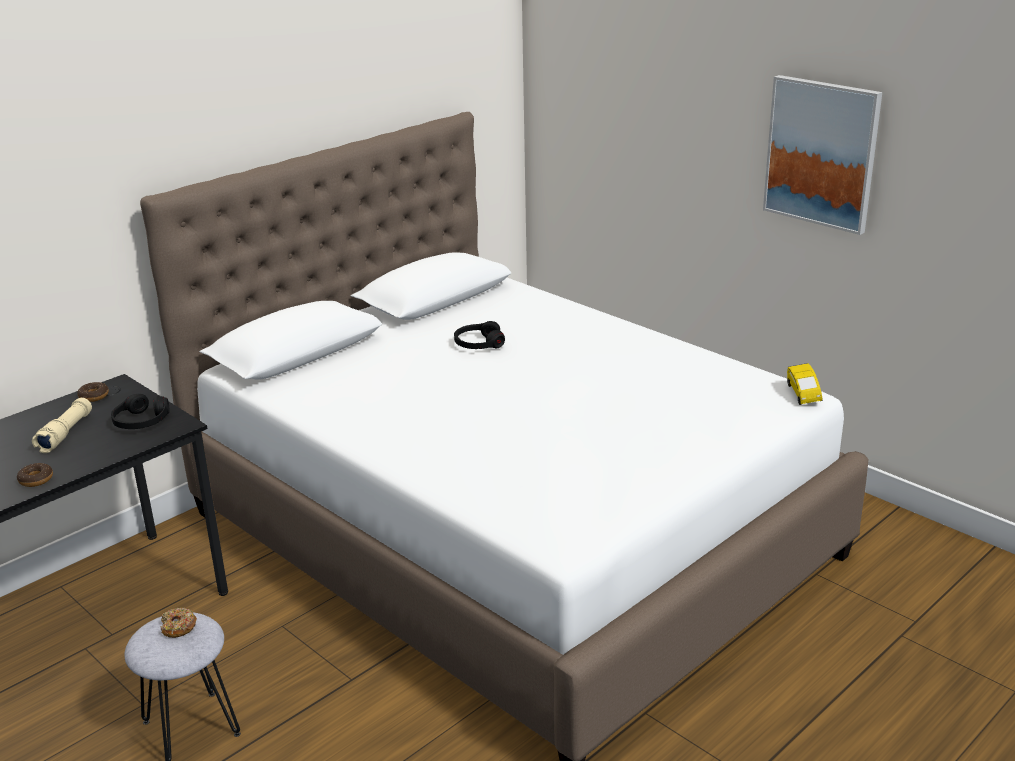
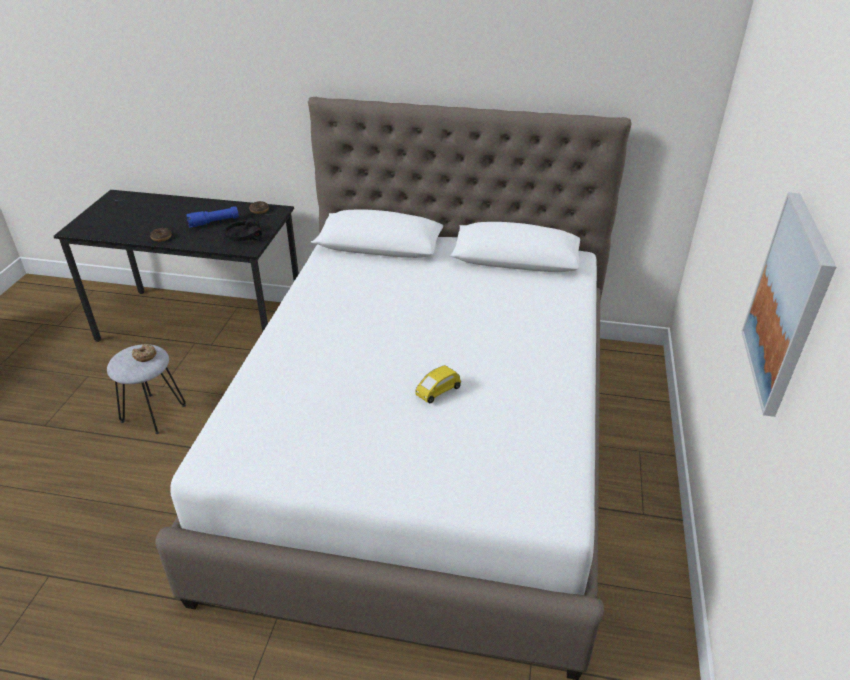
camera: 55 degrees right, 10 degrees up
(66, 433) = (214, 222): beige flashlight -> blue flashlight
(479, 344) = (466, 305): black headphones -> none
(802, 394) = (561, 513): yellow toy car -> yellow toy car (437, 392)

